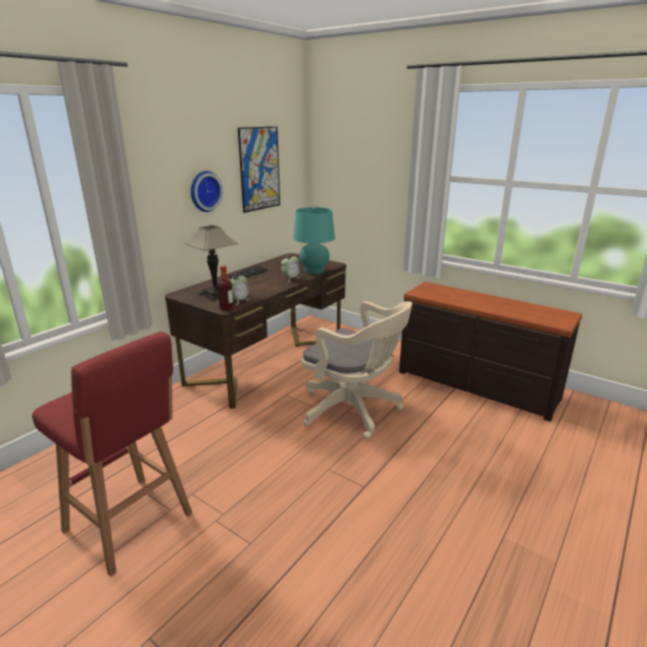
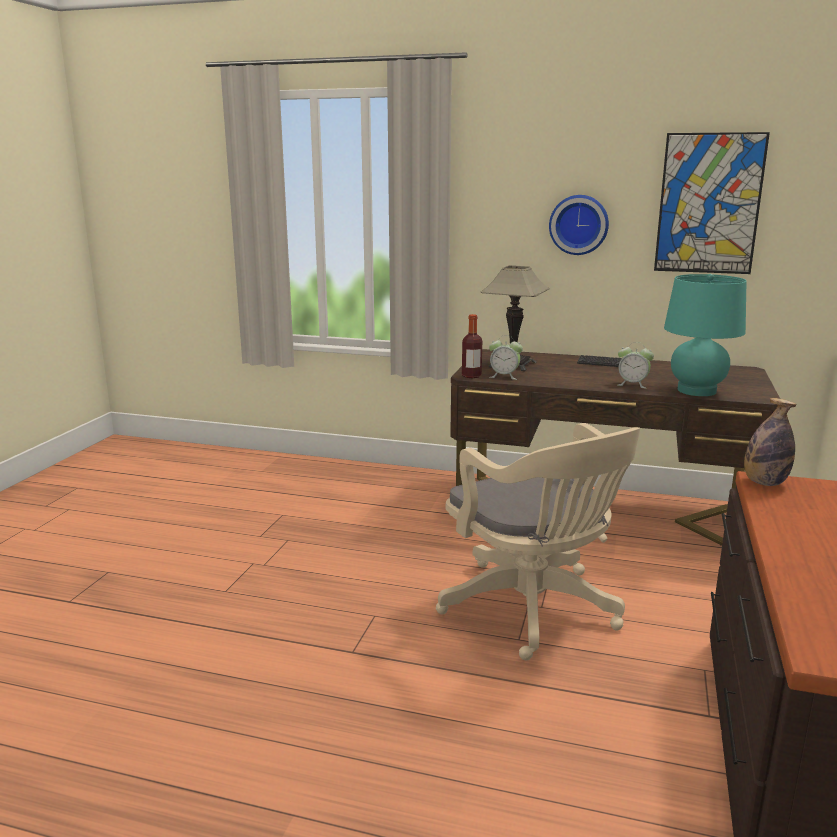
camera: 70 degrees right, 5 degrees down
(131, 524) = (234, 524): red stool -> none
(354, 410) = (535, 611): beige office chair -> beige office chair turned 45 degrees counterclockwise
(420, 293) = (764, 483): none -> bottle

